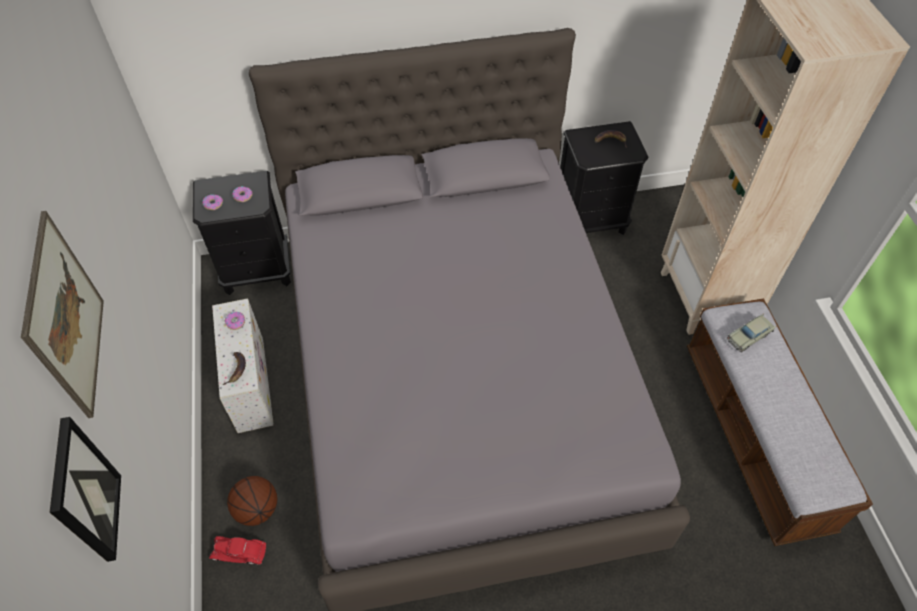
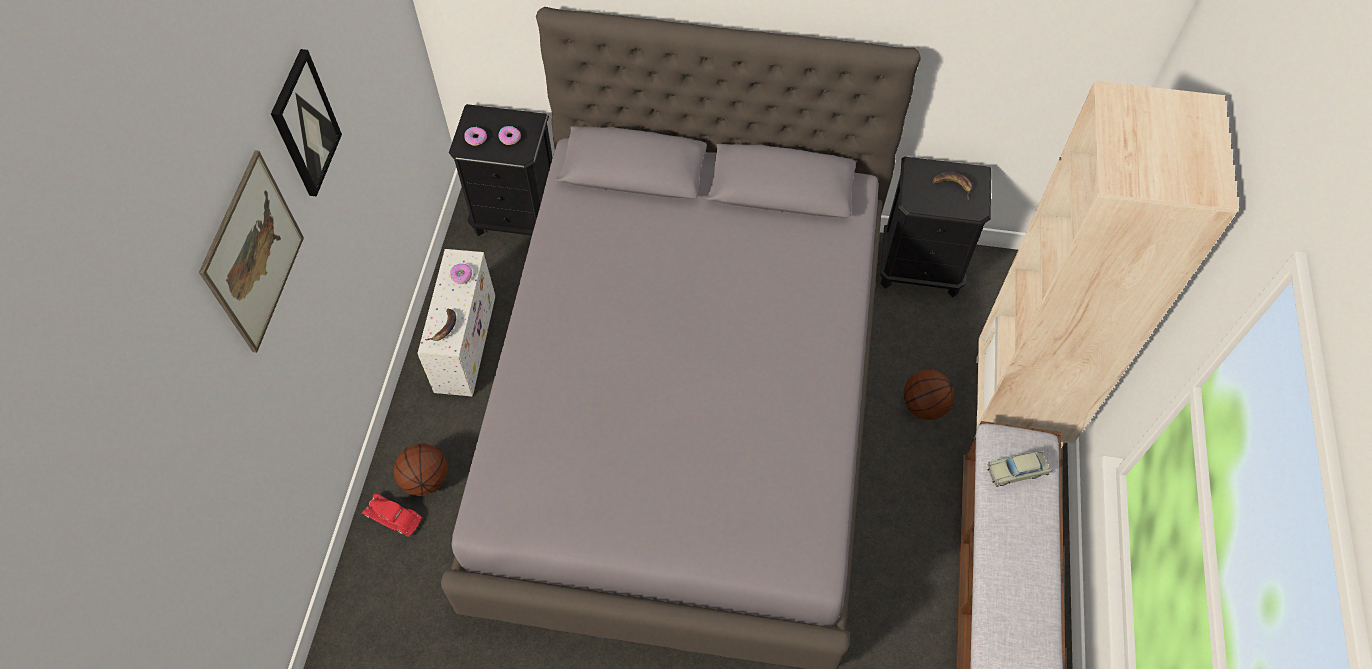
camera: 20 degrees right, 5 degrees up
(84, 492) = (228, 421): picture -> picture (305, 124)
(639, 319) = (923, 406): none -> basketball

